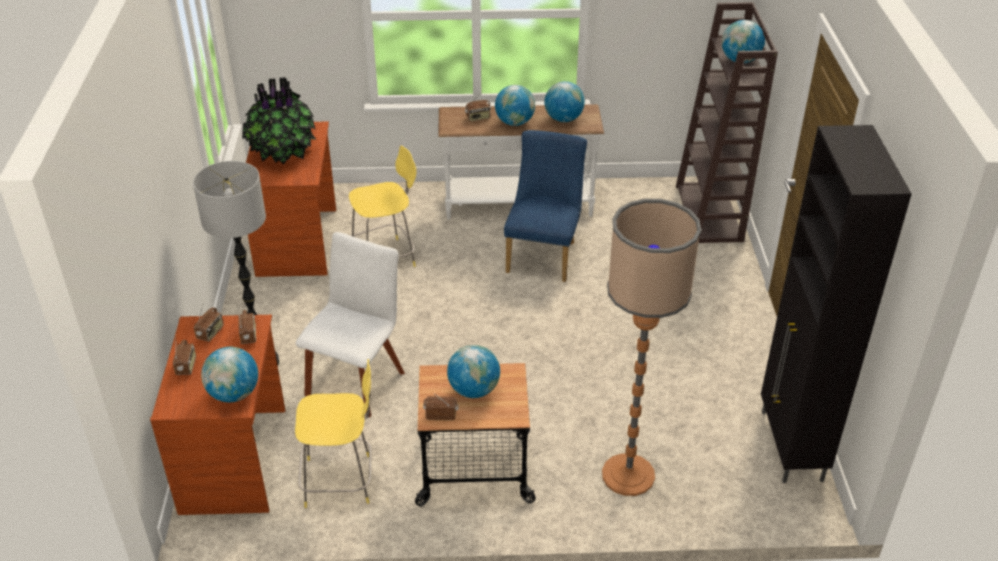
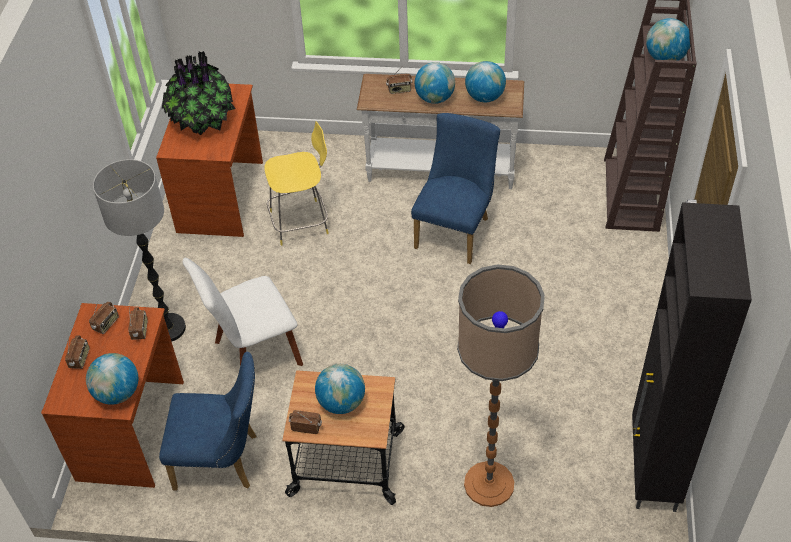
camera: 10 degrees right, 10 degrees up
(341, 481) = (223, 462): yellow stool -> blue chair
(357, 380) = (254, 355): white chair -> white chair turned 150 degrees counterclockwise

